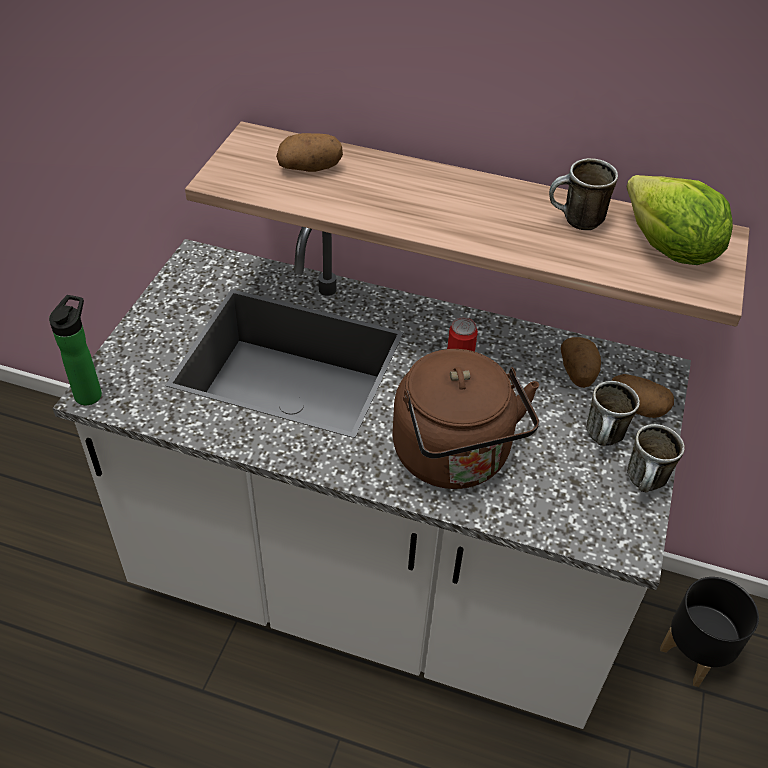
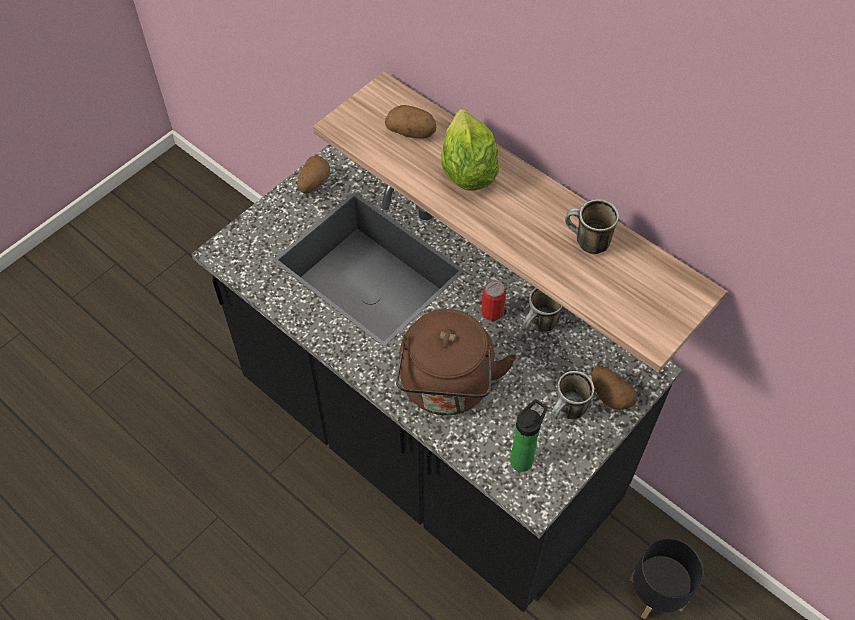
camera: 25 degrees right, 10 degrees up
(90, 392) = (220, 249): bottle -> bottle (523, 458)
(375, 588) = (427, 444): white counter -> black counter
(578, 373) = (580, 351): potato -> potato (313, 183)
(646, 484) = (577, 459): mug -> mug (539, 326)
(668, 249) = (644, 291): lettuce -> lettuce (467, 171)

